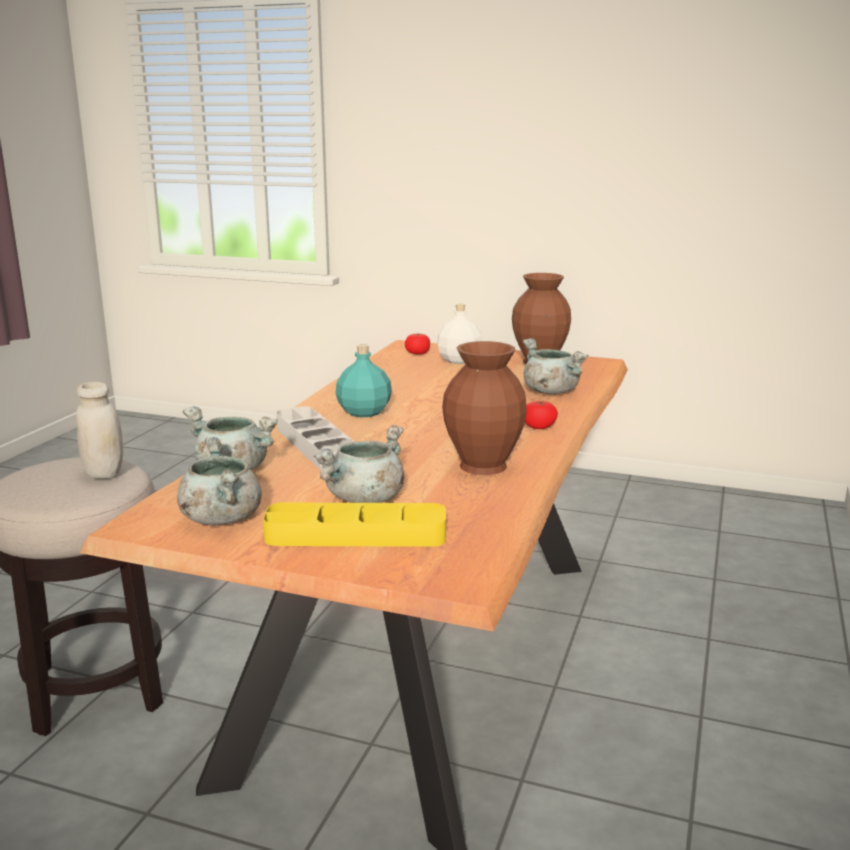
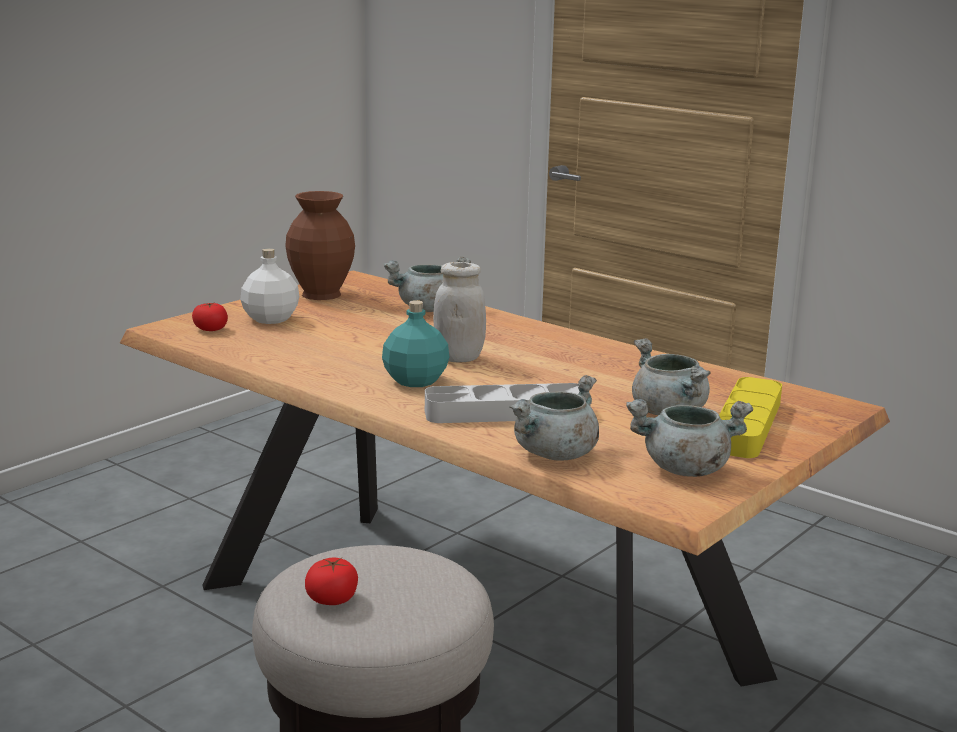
camera: 70 degrees left, 0 degrees up
(104, 473) = (379, 561): white jar -> white jar (459, 358)
(482, 466) = (615, 364): brown vase -> none
(538, 426) = (527, 330): tomato -> tomato (332, 598)

